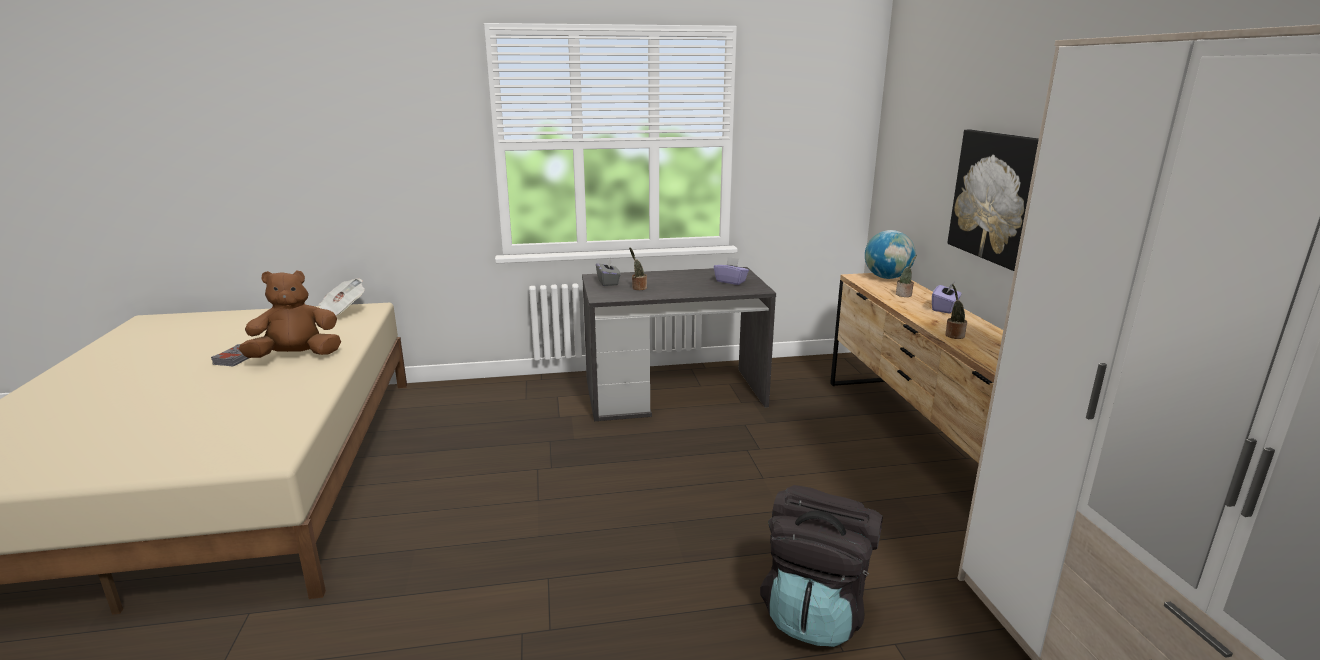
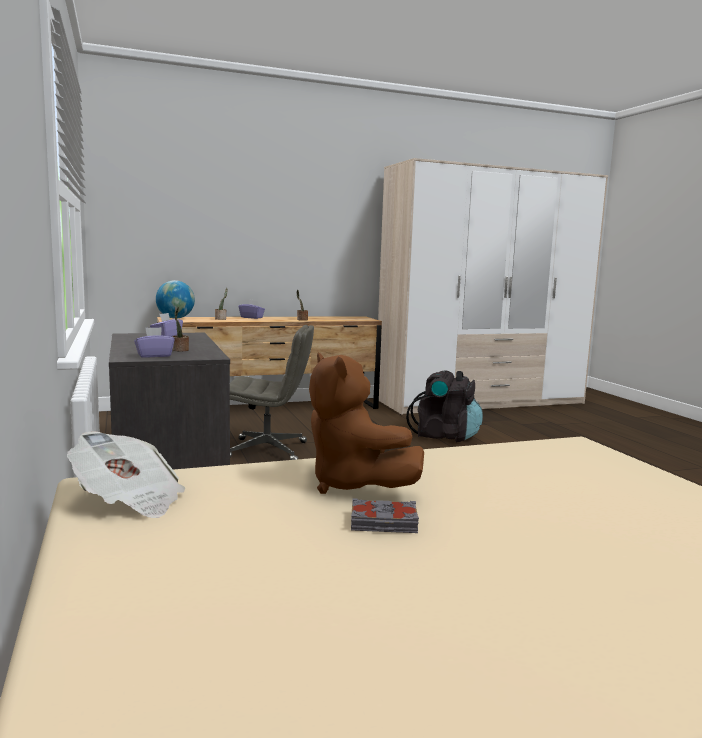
camera: 100 degrees left, 10 degrees down
(608, 282) = (154, 355): grey tissue box -> purple tissue box
(719, 441) = (268, 451): none -> grey office chair
(997, 197) = (262, 242): picture -> none

